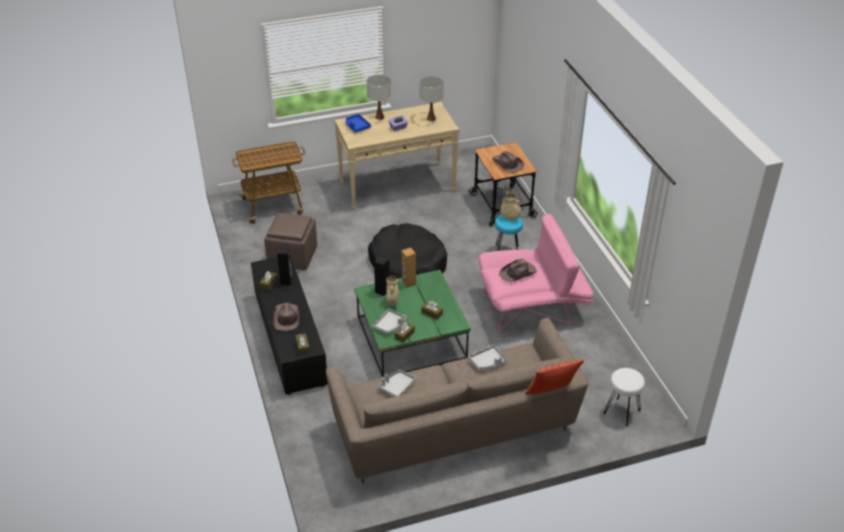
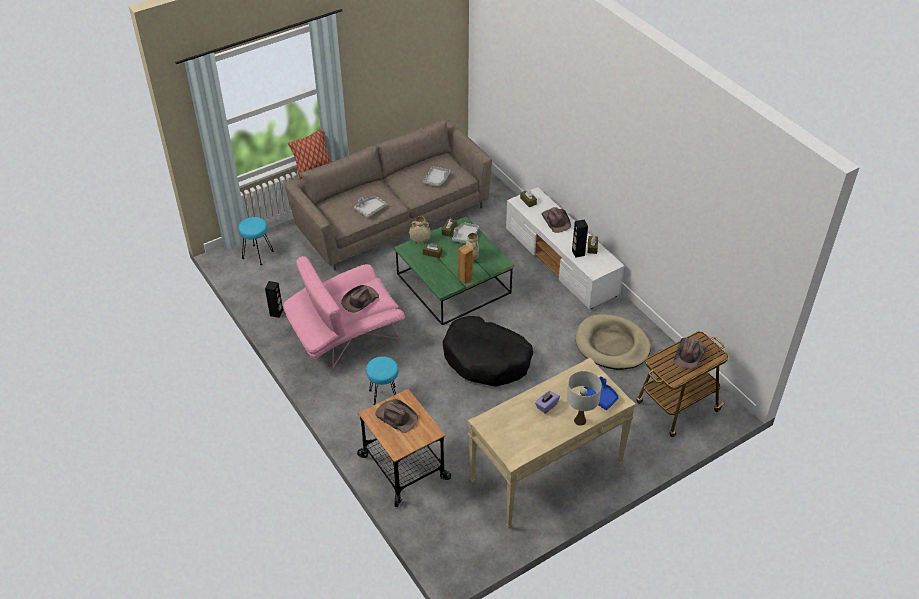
camera: 165 degrees right, 5 degrees up
(264, 157) = (690, 354): none -> brown hat
(289, 337) = (562, 262): black tv stand -> white tv stand
(292, 256) = (612, 345): brown ottoman -> beige dog bed
(382, 291) = (486, 266): black speaker -> black speaker (276, 313)
(431, 119) = (511, 432): white table lamp -> none
(510, 218) = (381, 369): beige vase -> beige vase (420, 240)
(621, 411) = (258, 255): white stool -> turquoise stool

